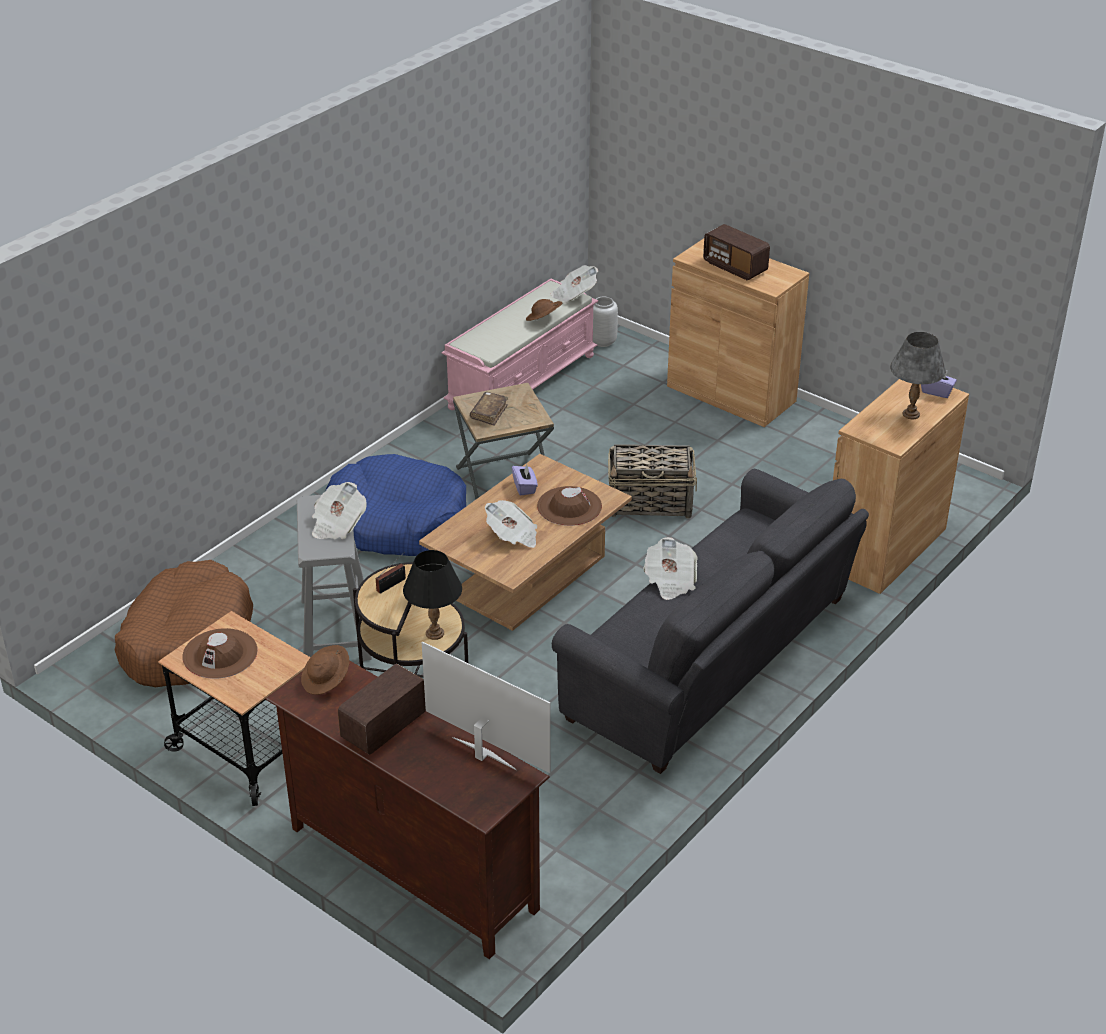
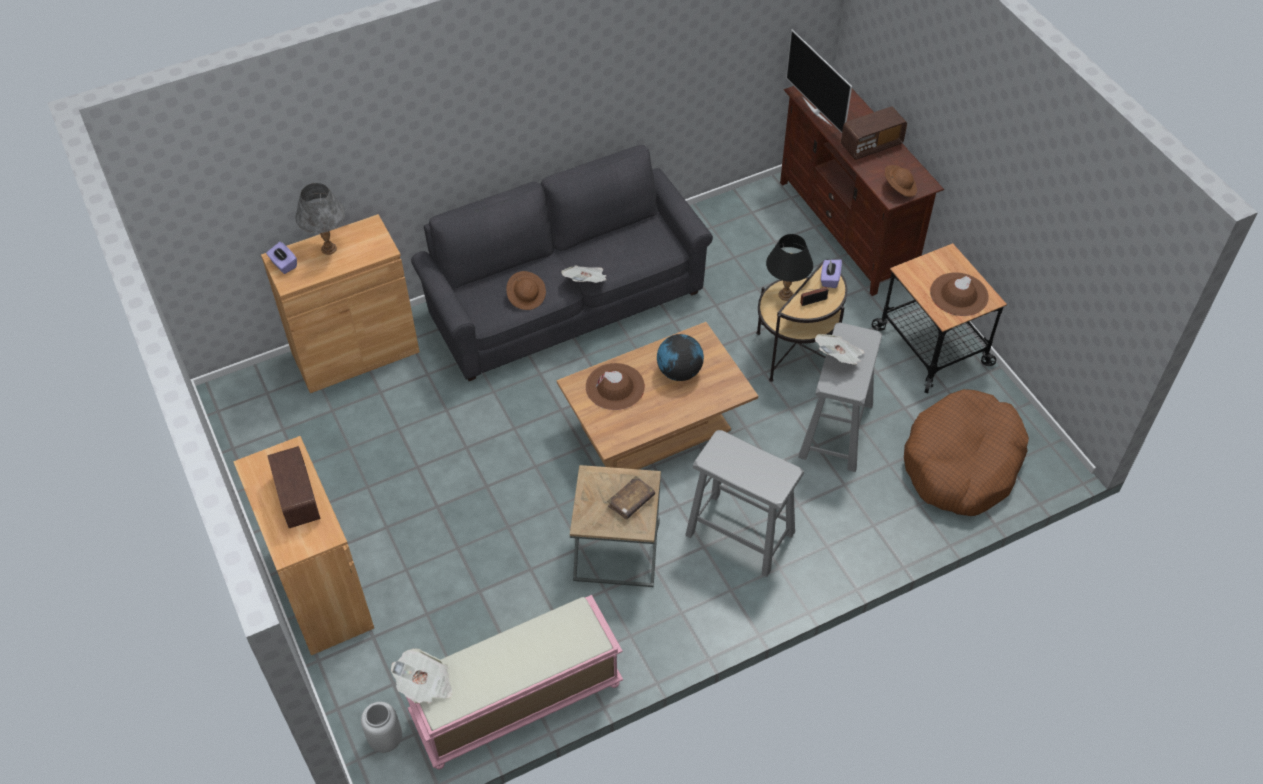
camera: 155 degrees left, 15 degrees up
(397, 522) = (739, 533): blue dog bed -> grey stool
(512, 536) = (679, 372): newspaper -> globe
(524, 487) = (640, 422): purple tissue box -> purple tissue box (829, 279)
(543, 319) = (487, 649): brown hat -> brown hat (527, 297)
(651, 502) = (503, 471): basket -> none

